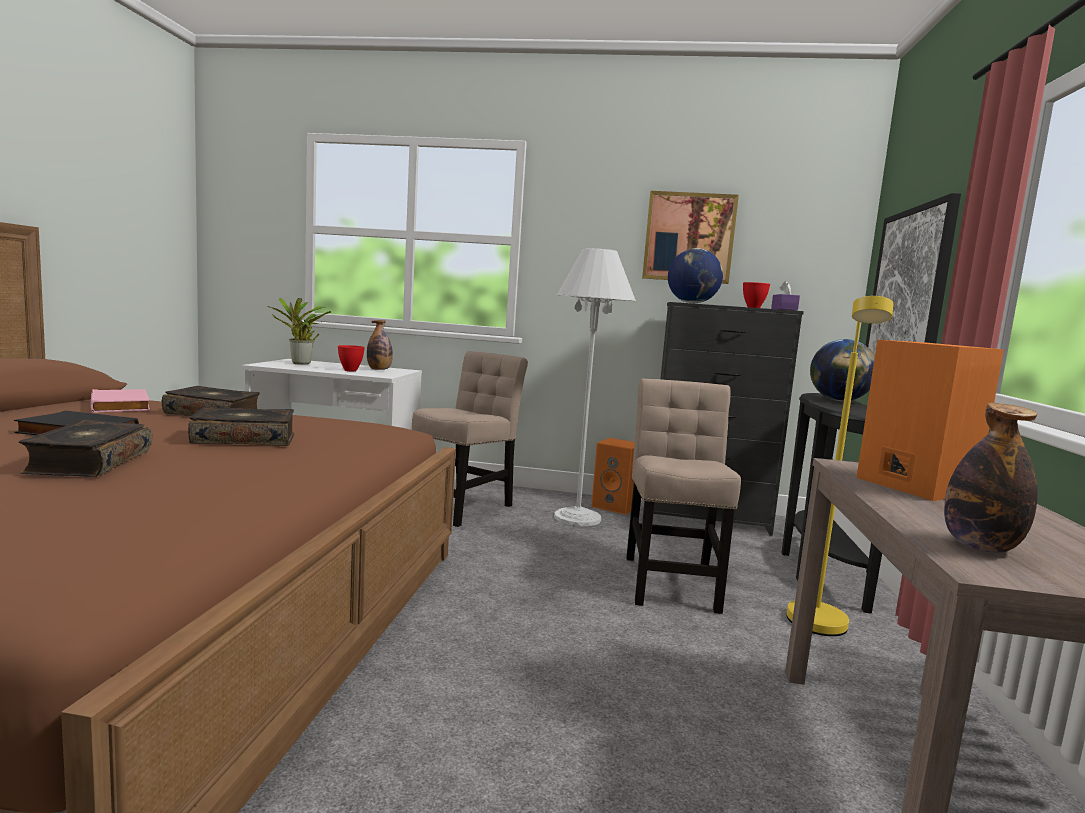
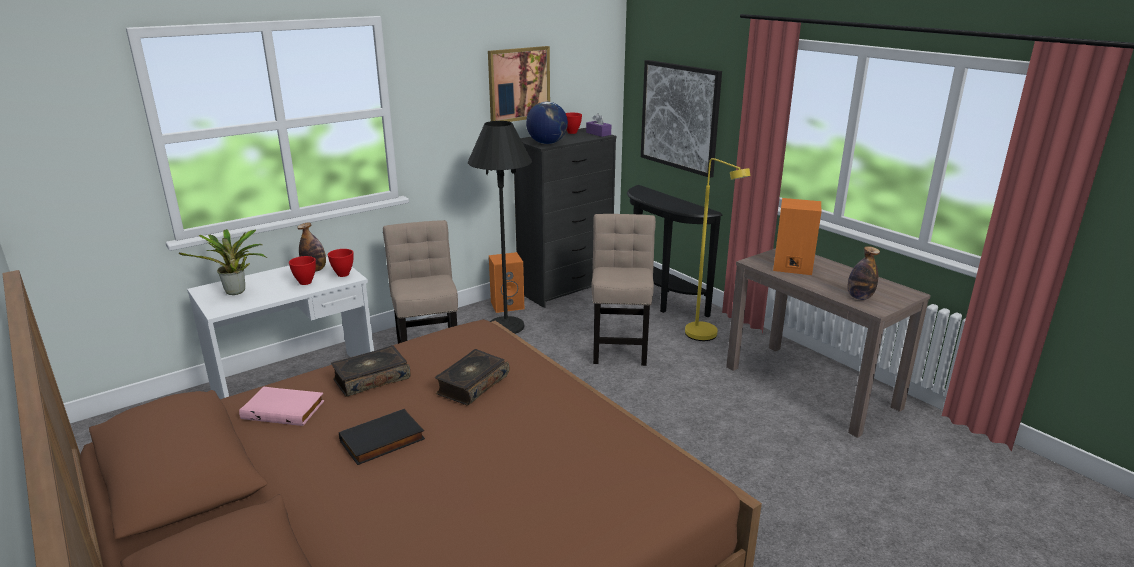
camera: 45 degrees left, 15 degrees up
(88, 463) = (487, 447): book -> none
(386, 374) = (343, 274): none -> red bowl
(577, 518) = (506, 326): white floor lamp -> black floor lamp
(671, 580) = (620, 344): beige chair -> beige chair turned 45 degrees clockwise
(839, 401) = (659, 197): globe -> none

